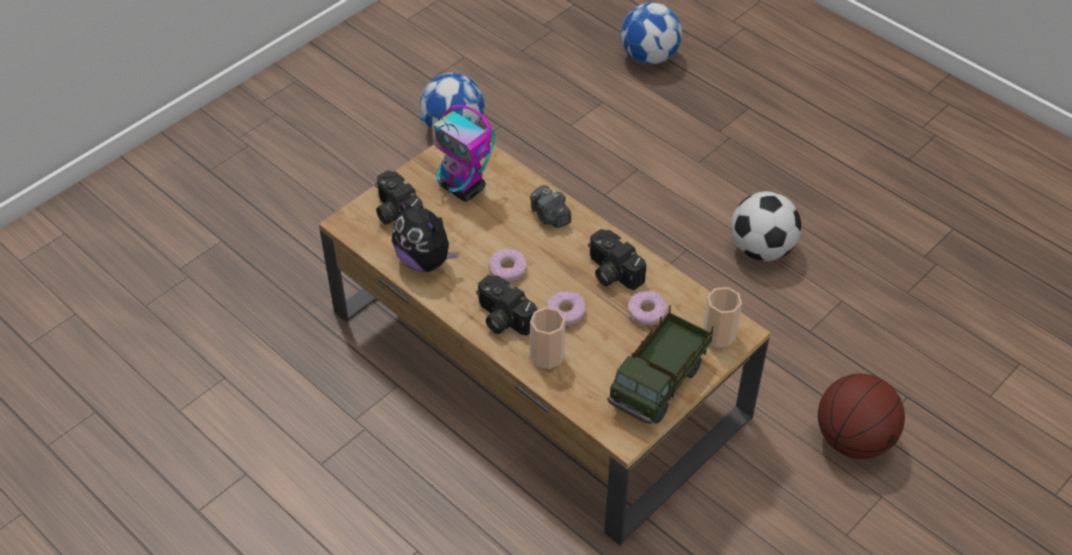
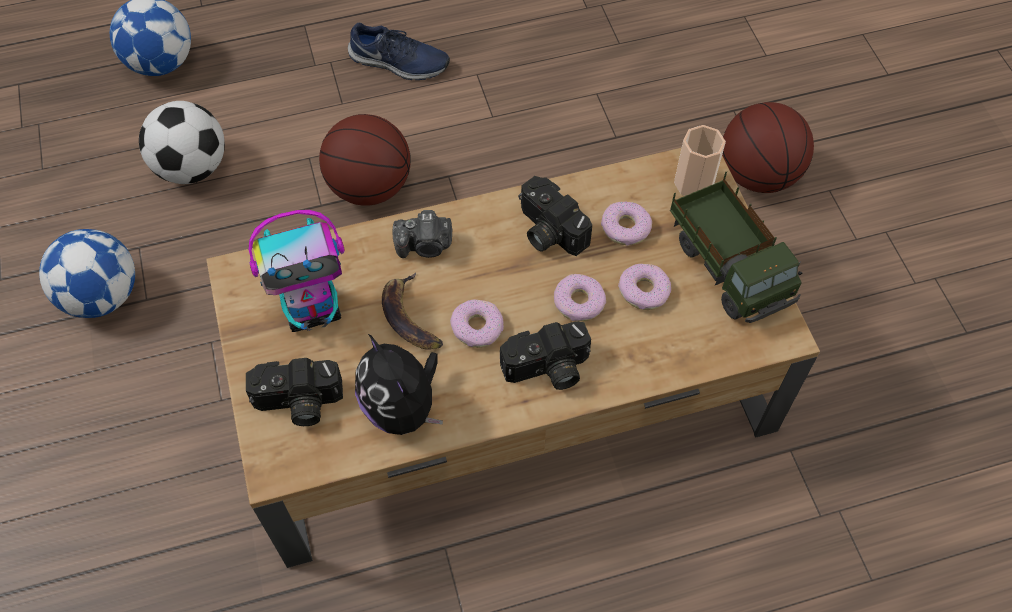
camera: 60 degrees left, 10 degrees up
(425, 260) = (403, 407): plush toy -> plush toy turned 75 degrees clockwise
(491, 234) = (410, 317): none -> banana
(547, 355) = (630, 352): cup -> none
(602, 343) = (644, 291): none -> donut
(611, 272) = (547, 231): camera -> camera turned 60 degrees clockwise
(640, 212) = (370, 187): none -> basketball
(761, 249) = (492, 117): football -> football (192, 168)
(762, 174) = (399, 63): none -> blue shoe

